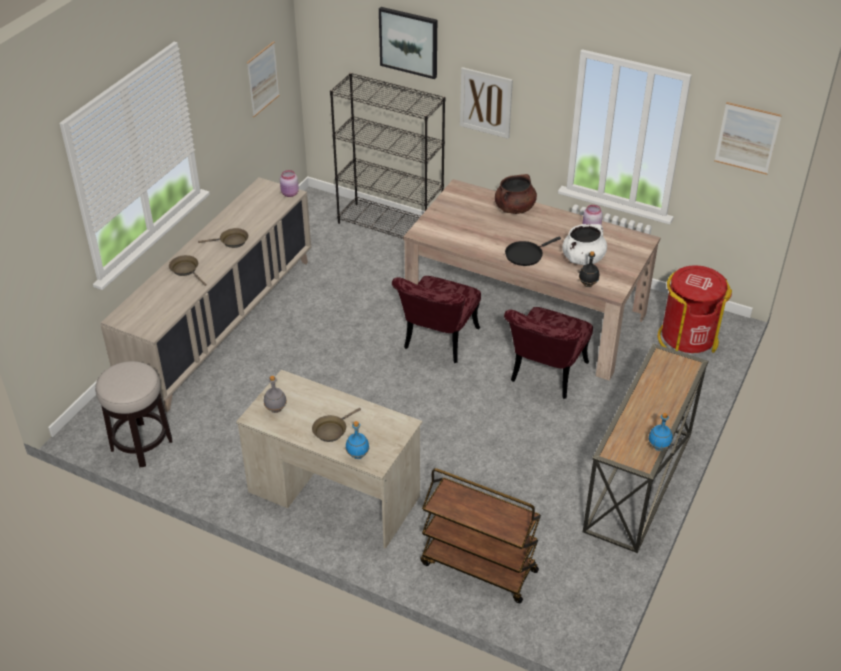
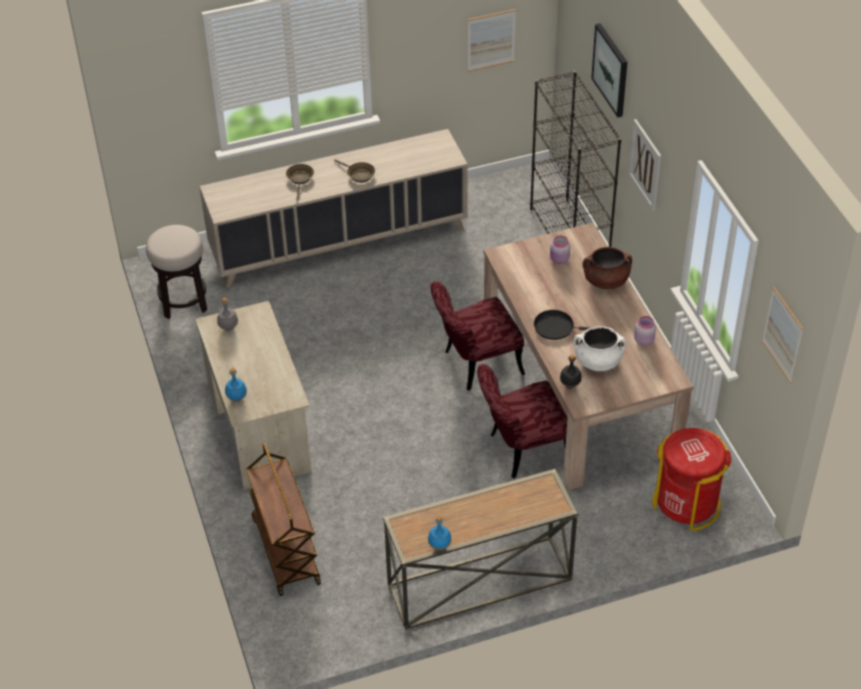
camera: 45 degrees right, 5 degrees up
(290, 194) = (452, 158): pink jar -> pink jar (559, 260)
(331, 430) = (243, 368): brown frying pan -> none

